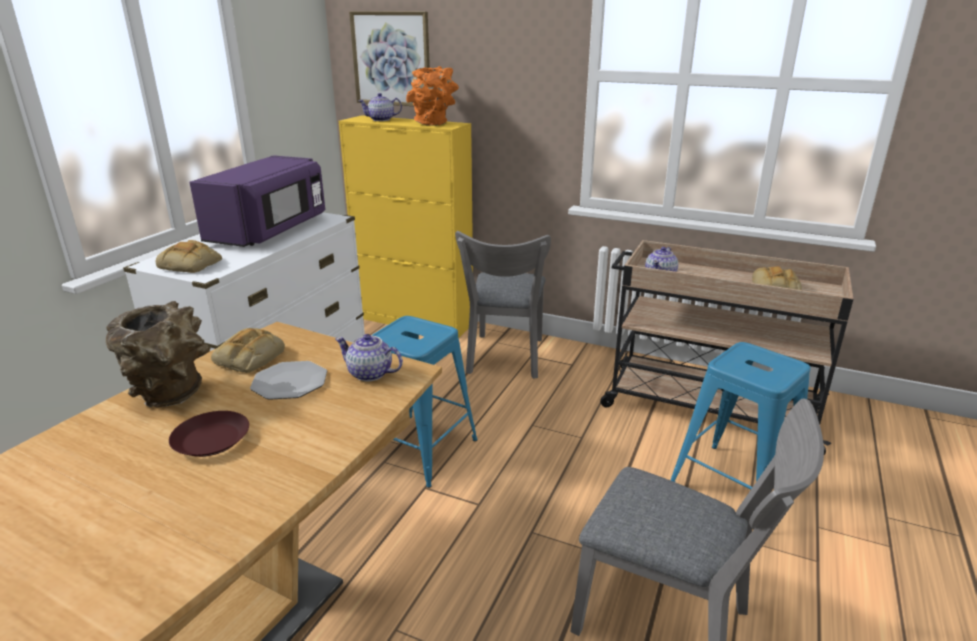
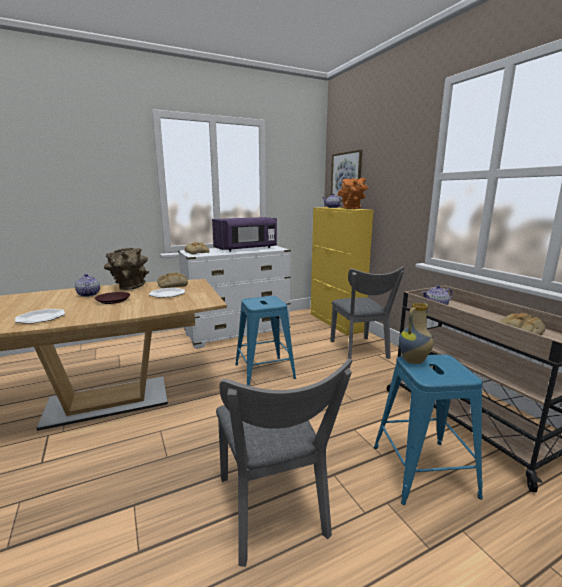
camera: 40 degrees right, 10 degrees down
(149, 551) = (41, 317): none -> plate
(370, 374) = (196, 299): teapot -> teapot (88, 294)
(505, 359) = (360, 351): grey chair -> grey chair turned 60 degrees counterclockwise
(732, 364) = (414, 361): none -> vase

